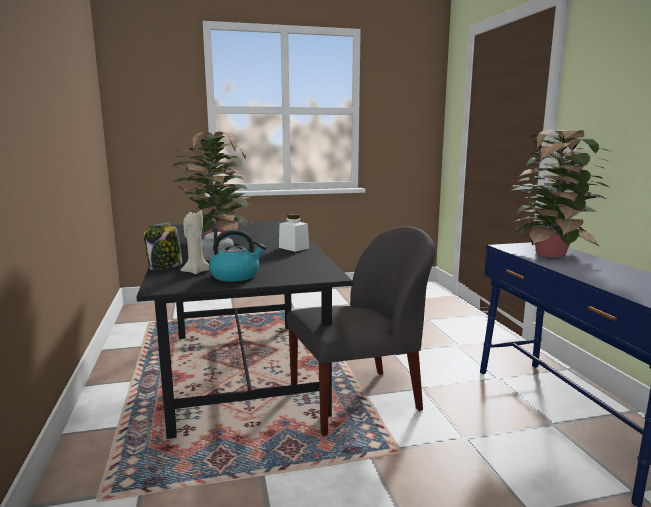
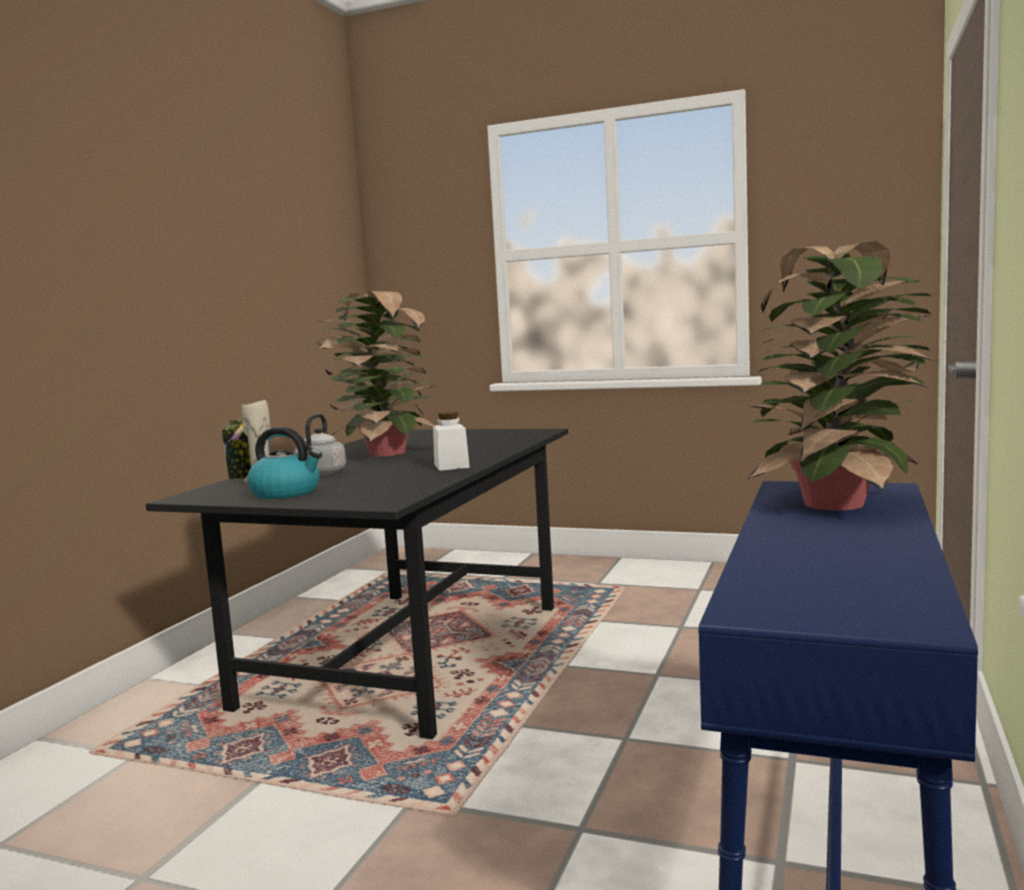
camera: 35 degrees right, 5 degrees down
(358, 400) = (500, 729): grey chair -> none

